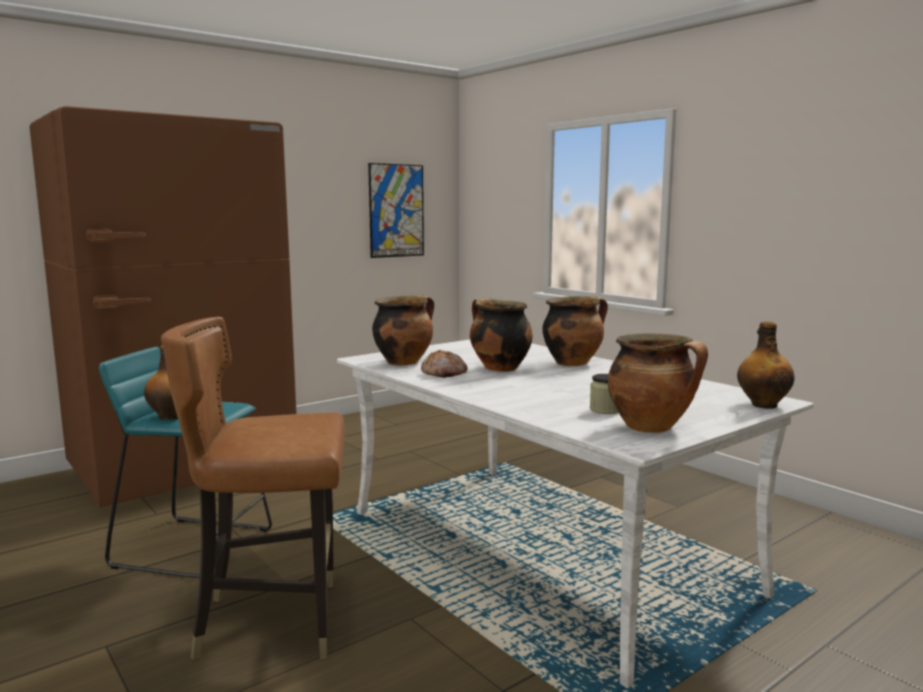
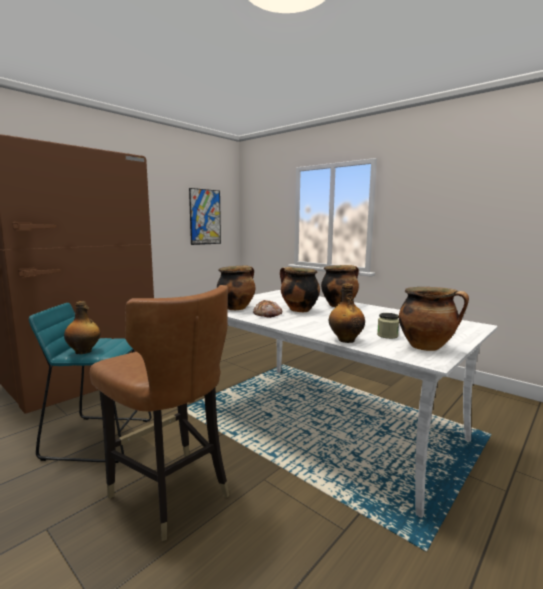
camera: 10 degrees left, 0 degrees up
(273, 622) = (170, 492): brown chair -> brown chair turned 120 degrees counterclockwise
(763, 405) = (472, 328): bottle -> bottle (345, 340)

